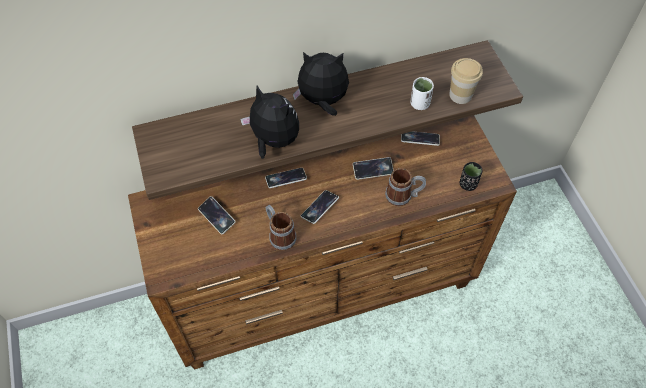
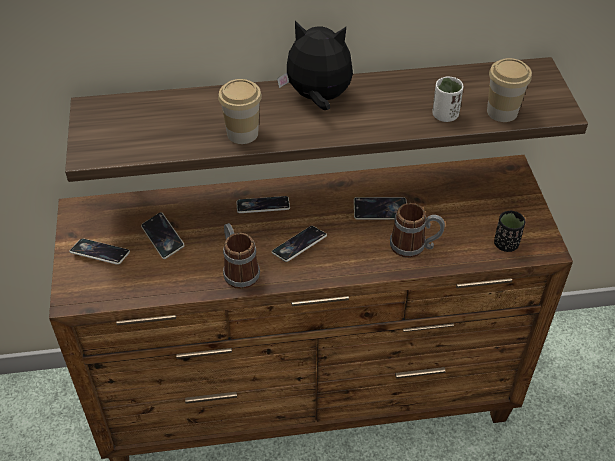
camera: 10 degrees right, 10 degrees down
(273, 141) = (242, 133): plush toy -> cup
(420, 139) = (450, 184): phone -> phone (100, 254)

